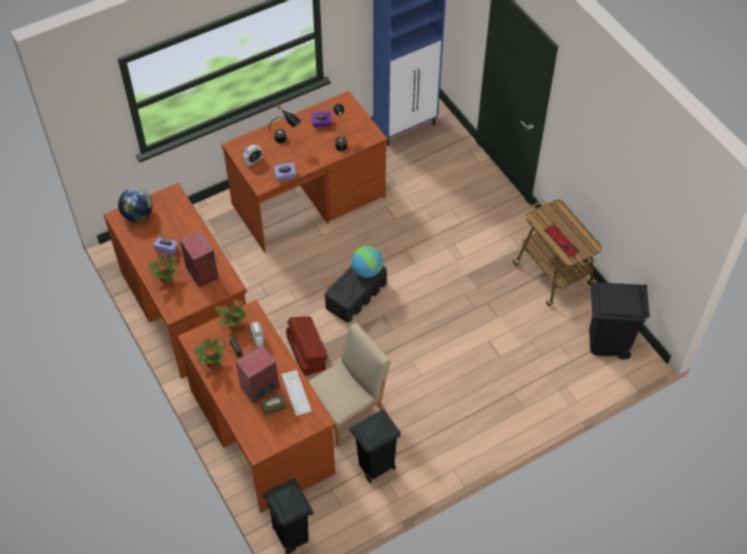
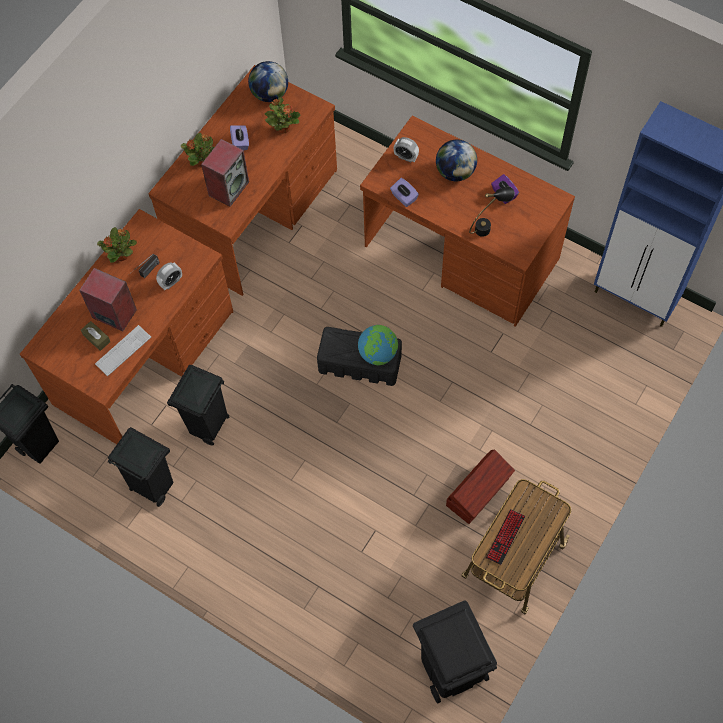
camera: 65 degrees right, 10 degrees up
(232, 325) = (178, 250): potted plant -> potted plant (283, 128)
(285, 141) = (455, 172): black table lamp -> globe
(306, 352) = (260, 351): brown storage box -> brown storage box (479, 492)
(348, 411) = (208, 427): beige chair -> black trash can

